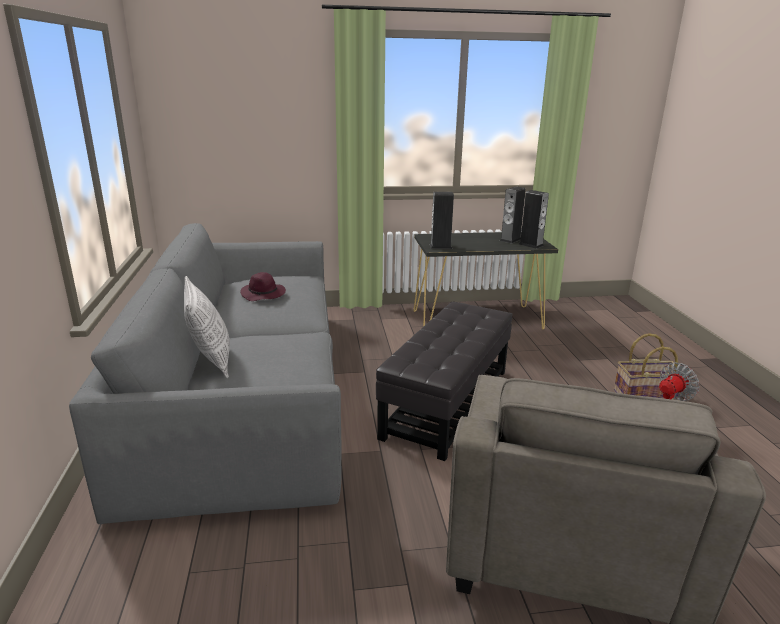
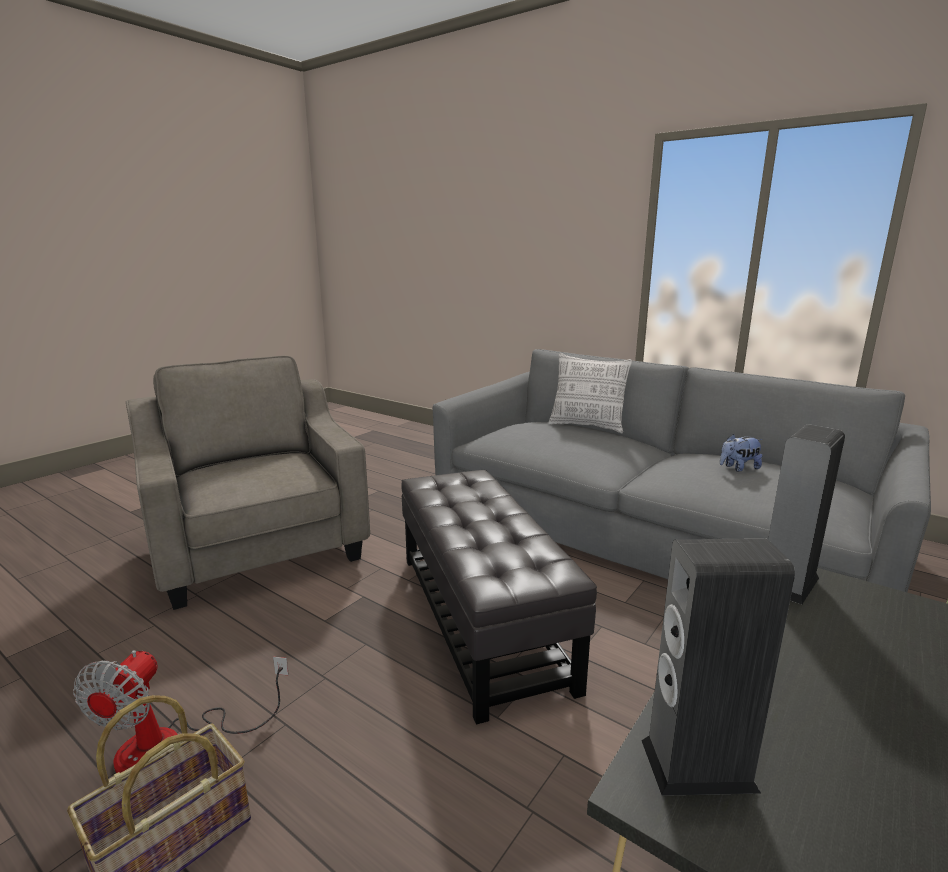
camera: 135 degrees right, 5 degrees down
(263, 294) = (738, 468): purple hat -> plush toy
(510, 240) = (807, 763): speaker -> none

